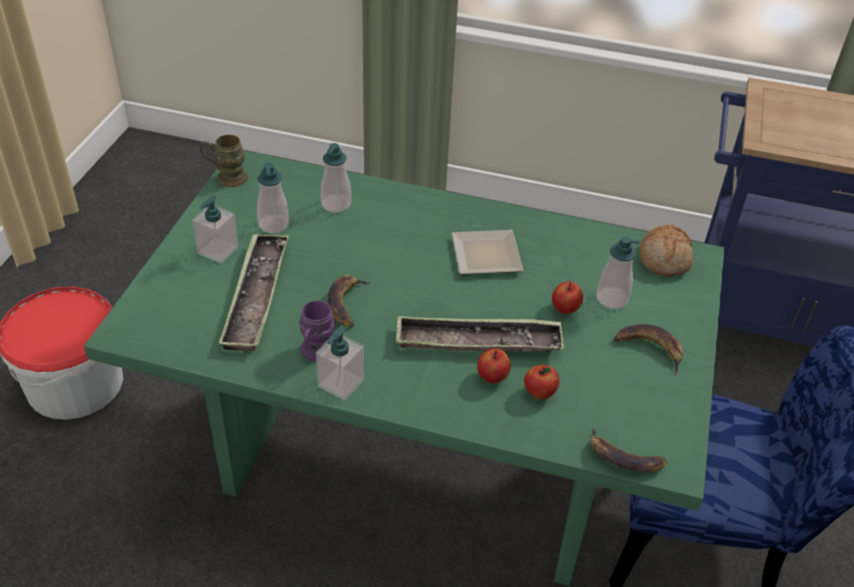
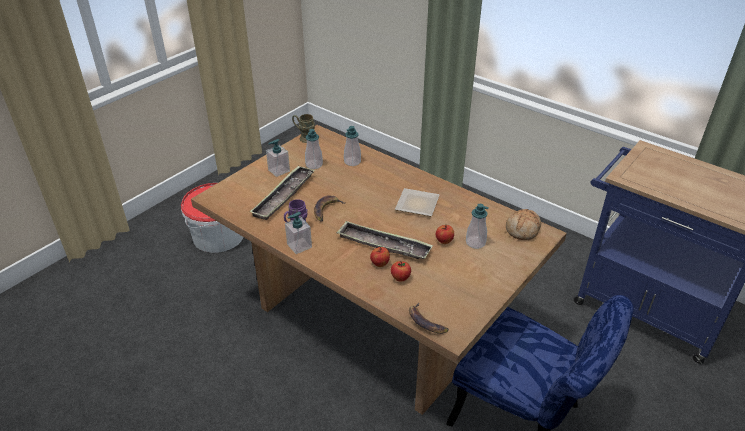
camera: 25 degrees right, 5 degrees down
(416, 461) = (370, 323): green dining table -> brown dining table
(650, 349) = (480, 273): banana -> none

